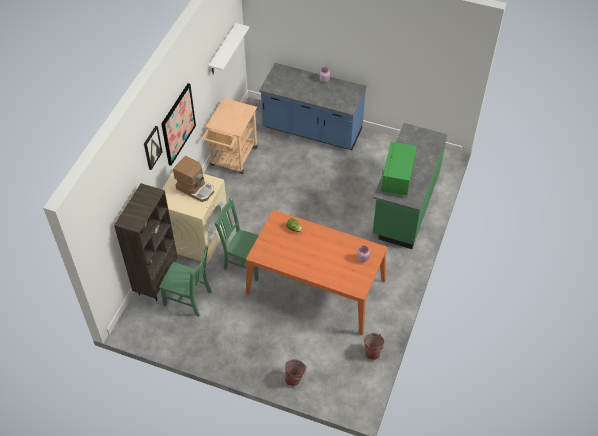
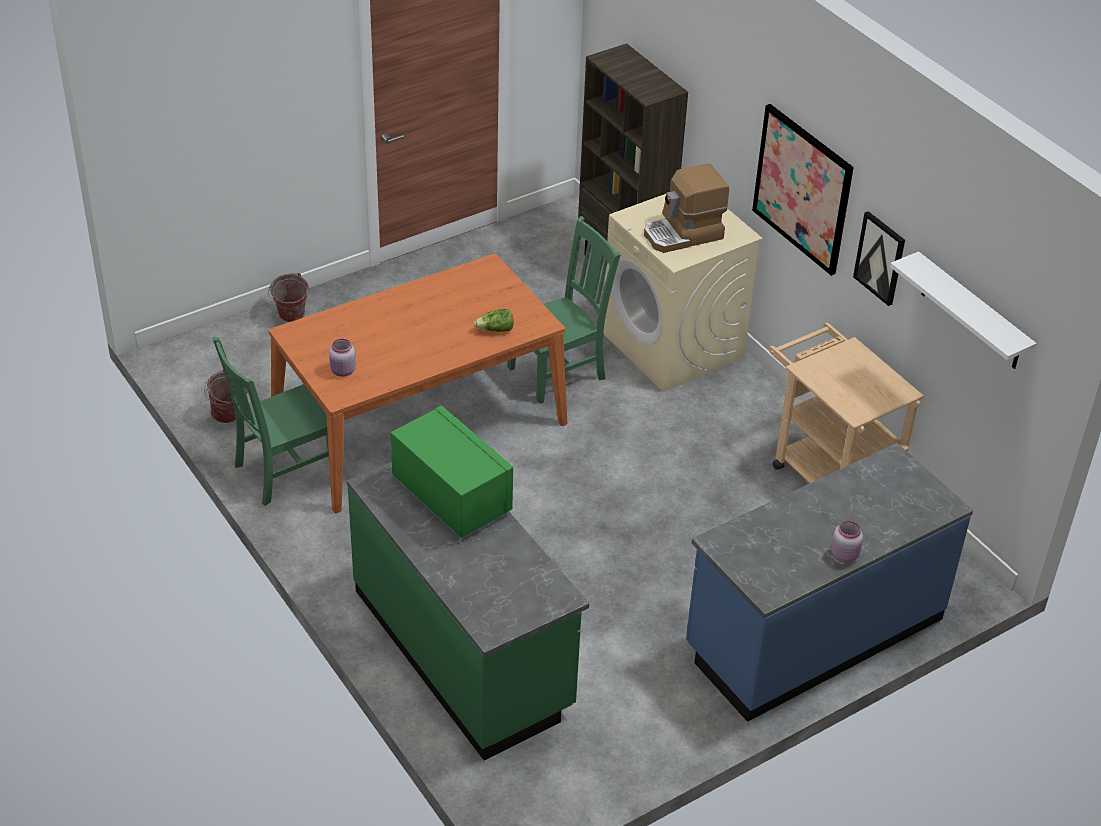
camera: 125 degrees right, 10 degrees down
(152, 147) = (738, 101): picture -> picture (880, 258)
(189, 299) = (552, 285): green chair -> green chair (282, 471)

